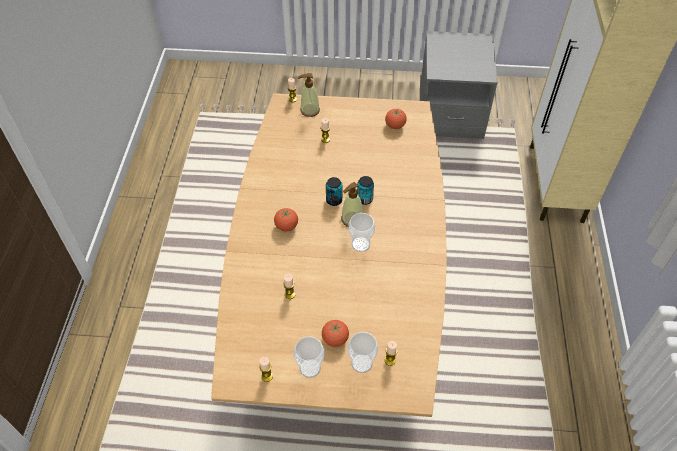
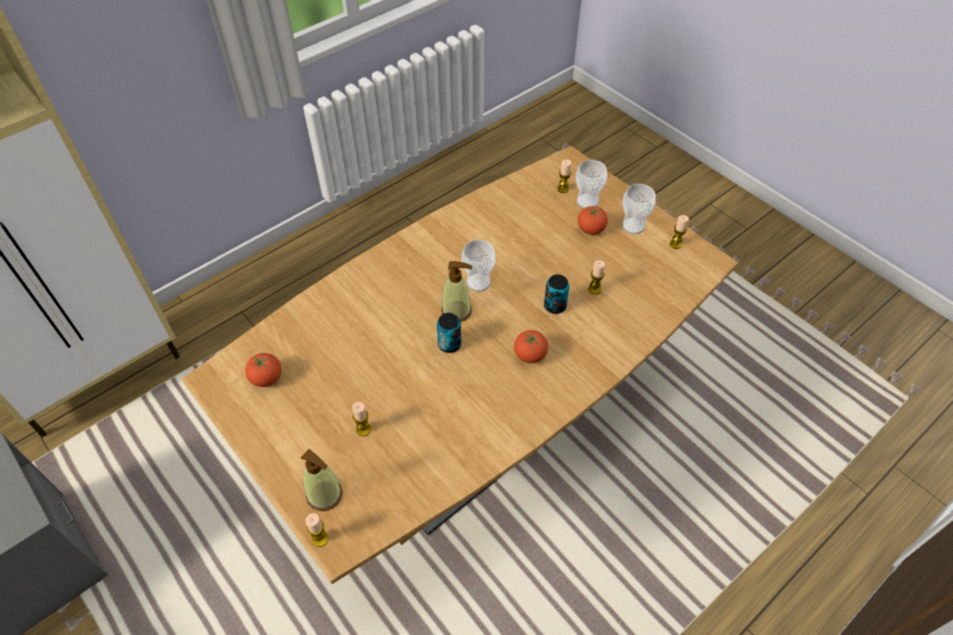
camera: 135 degrees left, 0 degrees up
(364, 199) = (418, 321): can -> can (555, 306)

